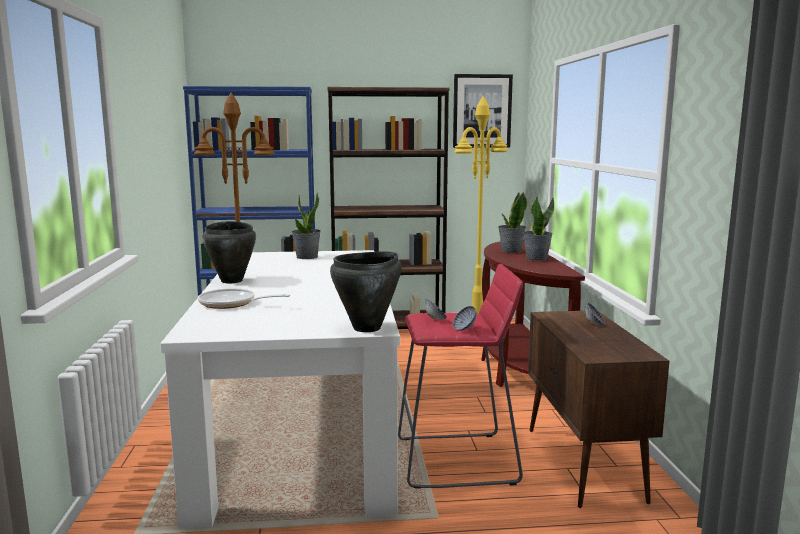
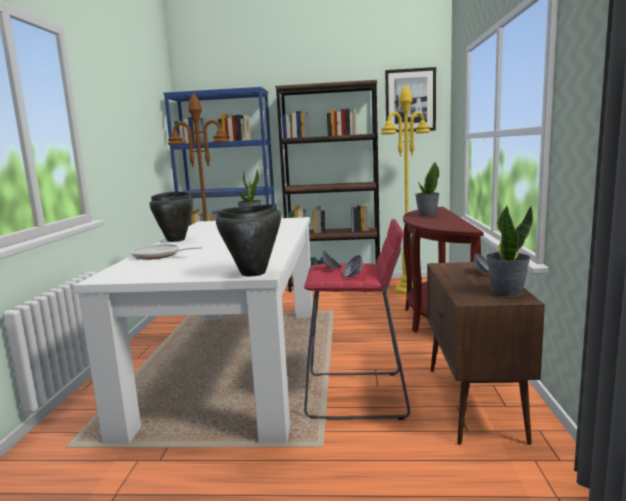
camera: 10 degrees right, 0 degrees up
(536, 259) = (446, 220): potted plant -> potted plant (506, 292)

